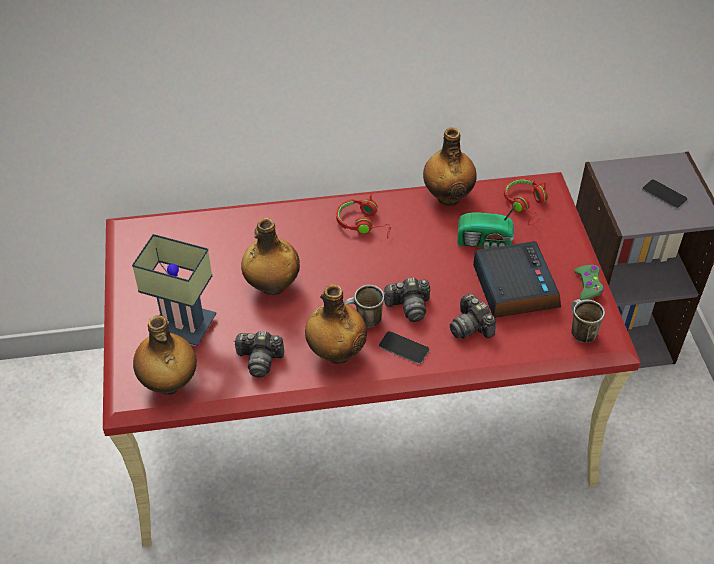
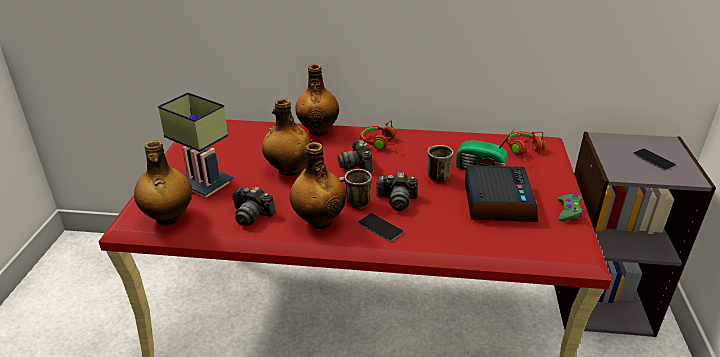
camera: 15 degrees right, 15 degrees down
(448, 197) = (458, 138): bottle -> bottle (318, 131)
(471, 326) = (448, 222): camera -> camera (357, 165)
(579, 331) = (552, 243): mug -> mug (436, 175)

